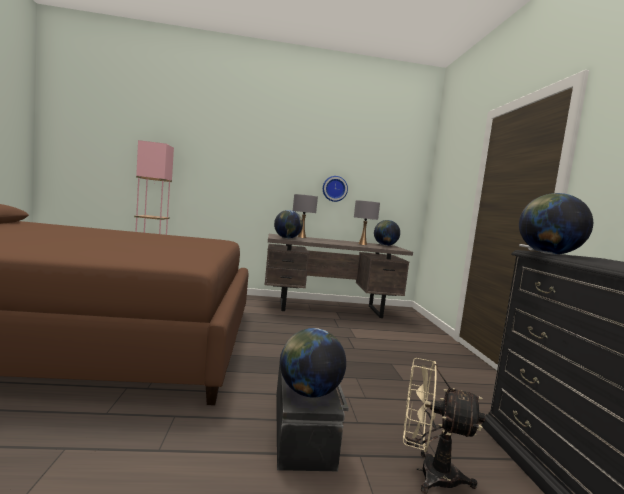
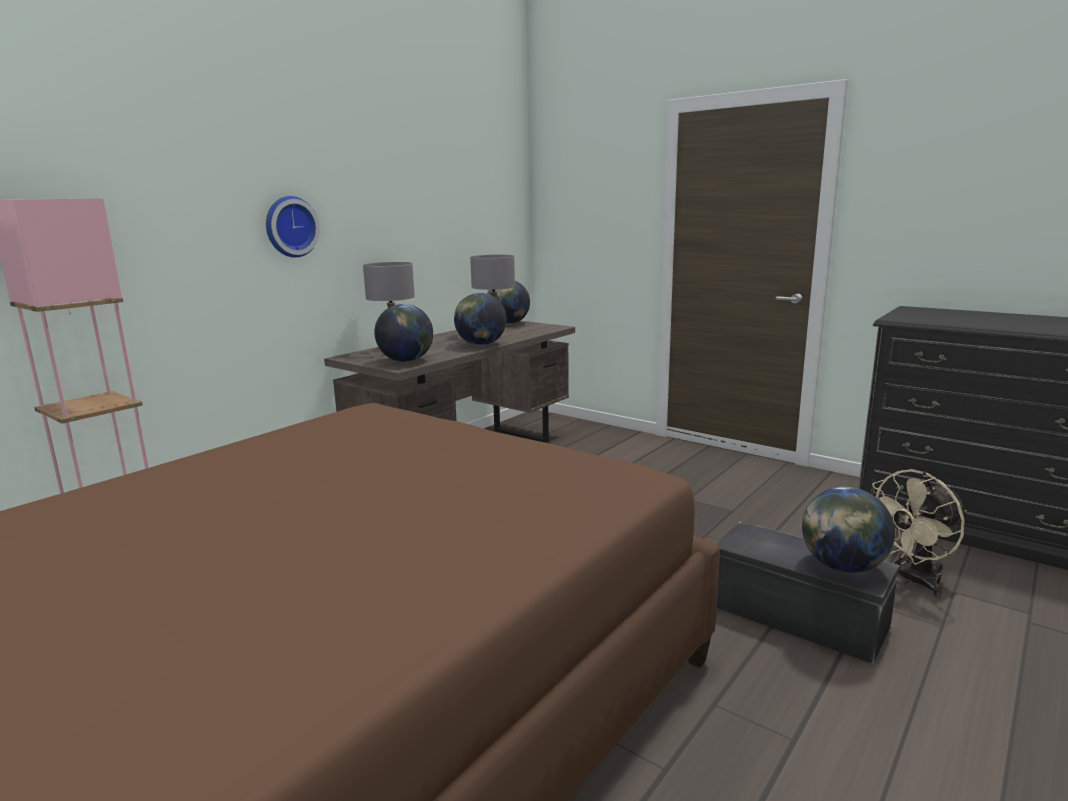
camera: 45 degrees left, 10 degrees up
(334, 188) = (412, 238): wall clock -> wall clock (290, 227)
(548, 253) = (909, 318): globe -> globe (481, 344)

